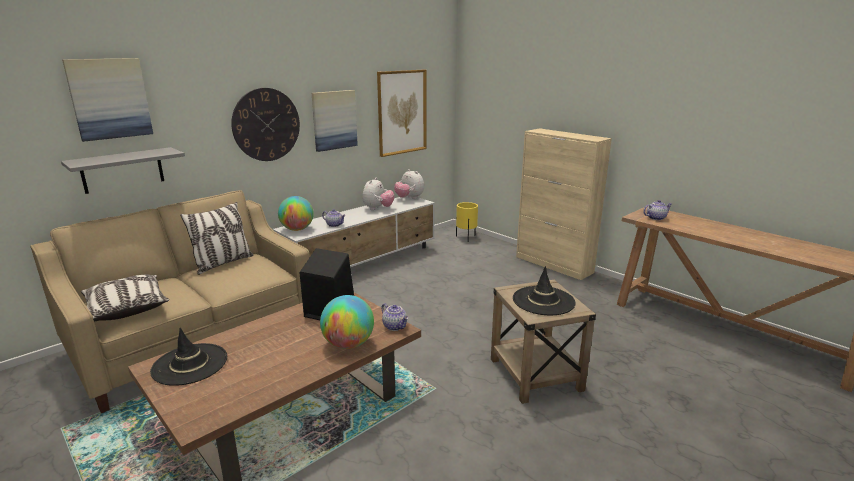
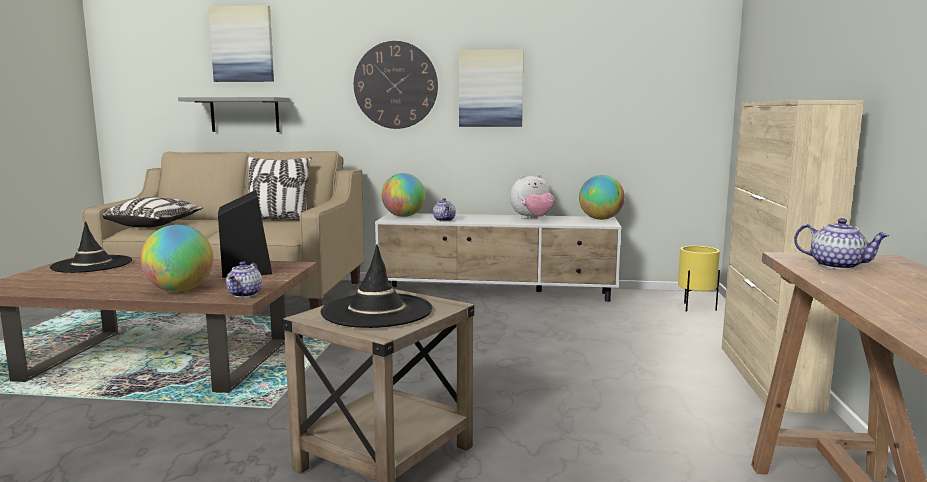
camera: 50 degrees right, 10 degrees down
(402, 112) = (611, 88): picture -> none
(409, 198) = (600, 219): plush toy -> globe

